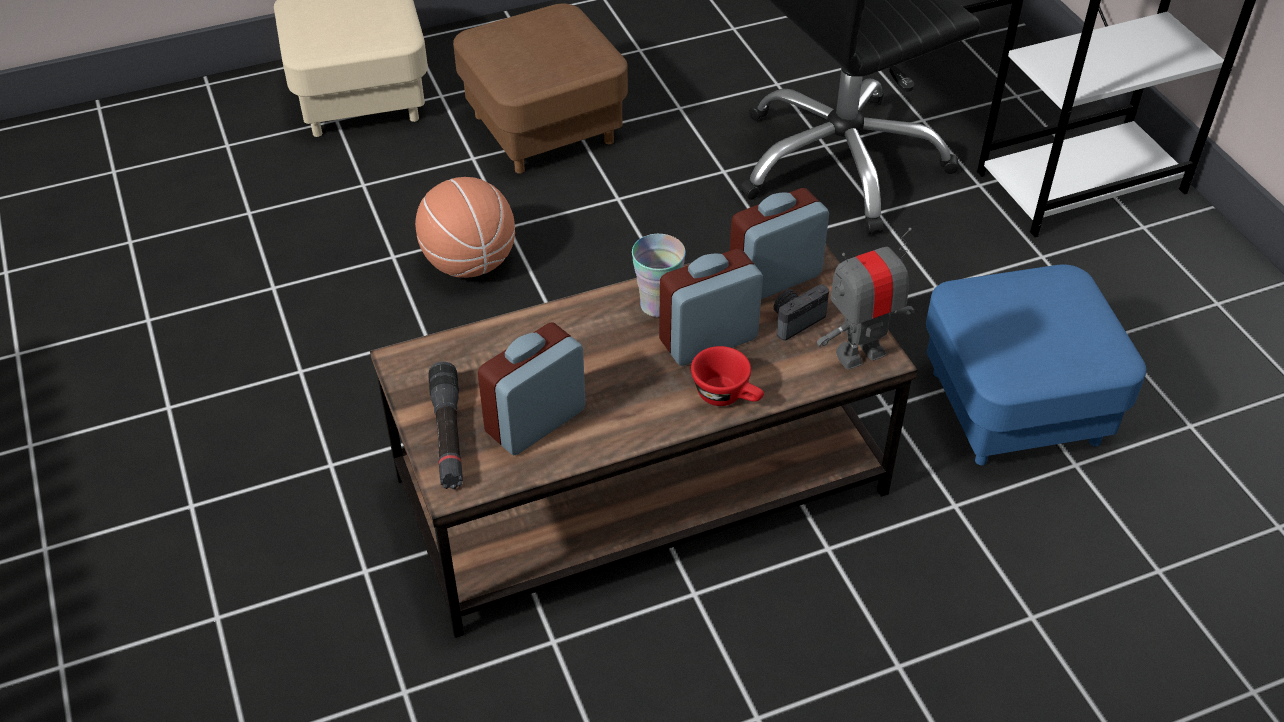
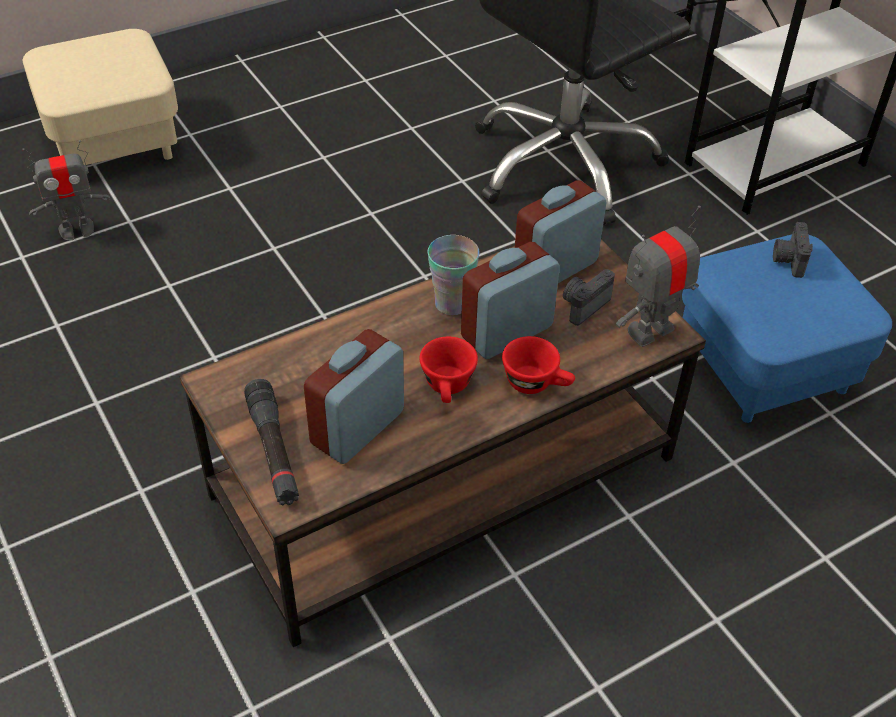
camera: 10 degrees left, 0 degrees up
(308, 189) = (76, 230): none -> toy robot
(469, 262) = (243, 284): basketball -> none
(544, 128) = (291, 155): brown ottoman -> none
(635, 391) = (448, 388): none -> red cup
(1044, 293) = (788, 260): none -> camera

